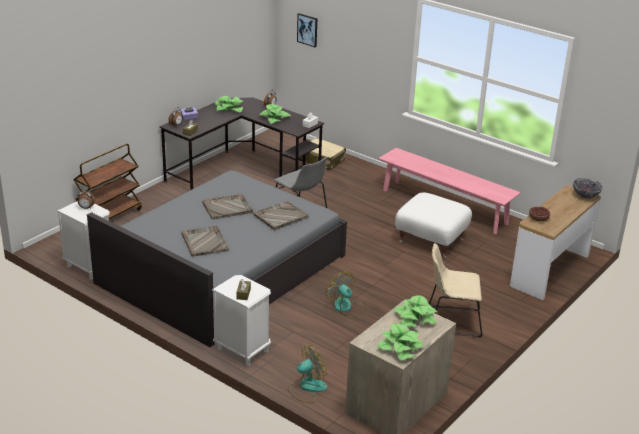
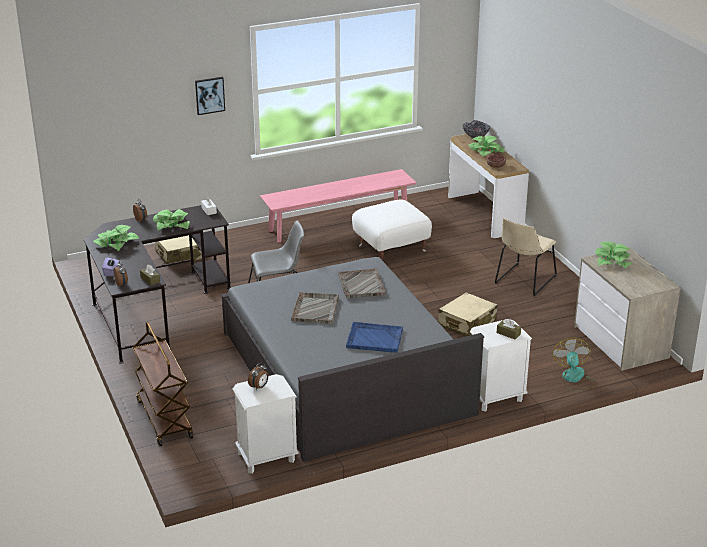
camera: 60 degrees left, 0 degrees up
(204, 242) = (374, 338): grey tray -> blue tray
(307, 30) = (104, 120): picture -> picture (209, 95)
(346, 307) = (466, 323): fan -> beige suitcase
(400, 348) = (651, 279): potted plant -> potted plant (486, 151)

